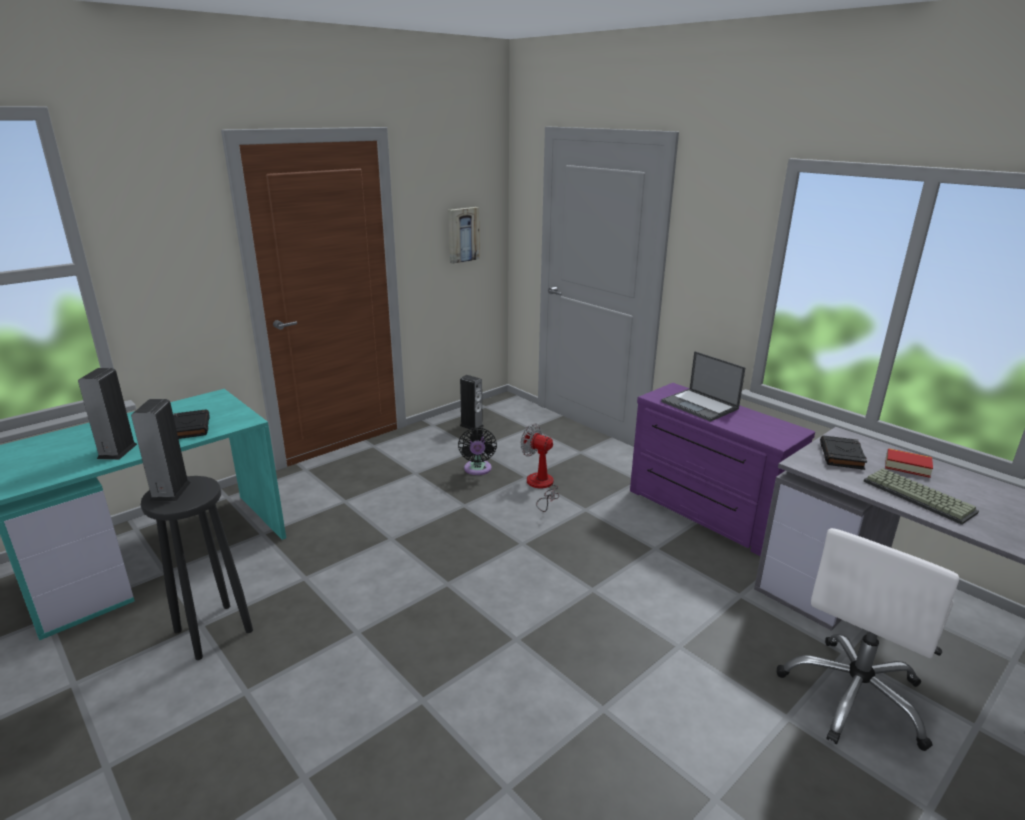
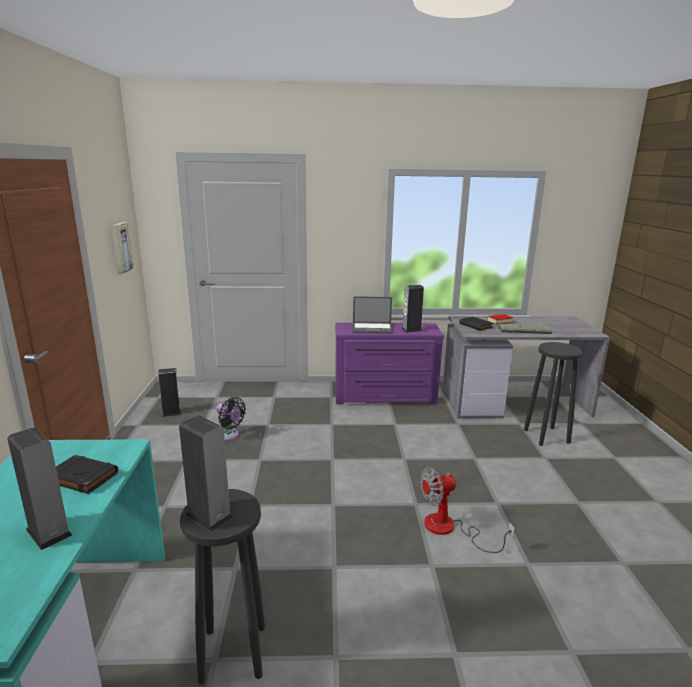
camera: 50 degrees left, 5 degrees down
(541, 487) = (287, 425): fan -> fan (450, 529)
(750, 426) = (411, 330): none -> speaker
(855, 696) = (546, 436): white office chair -> black stool

